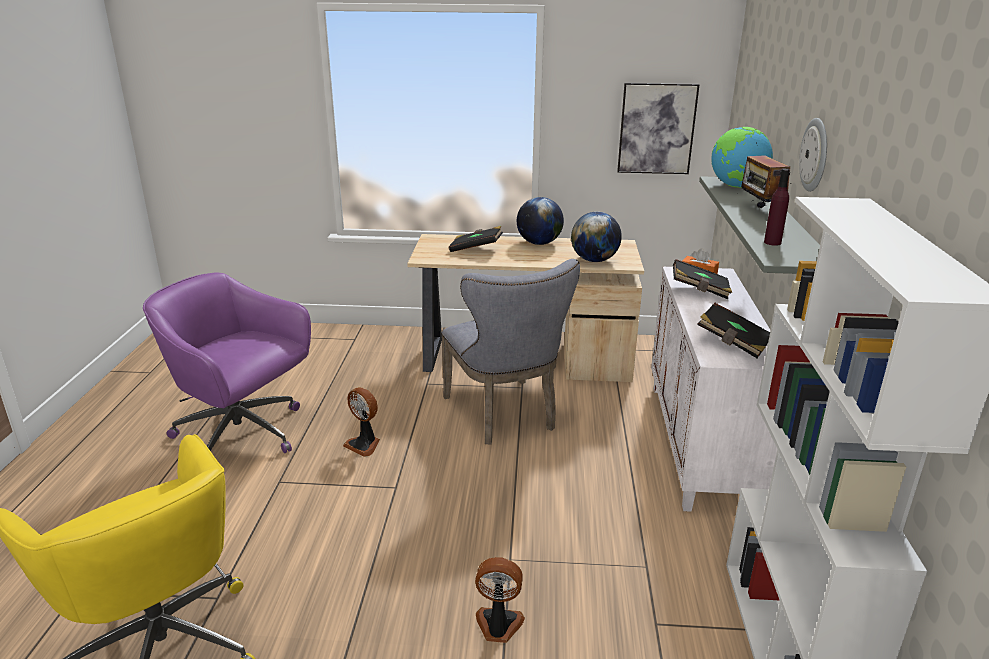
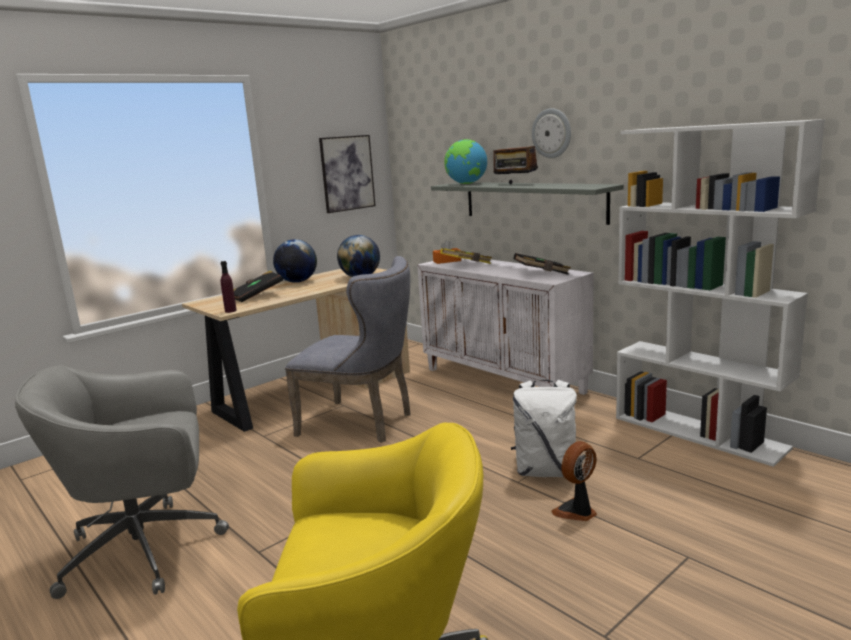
camera: 45 degrees left, 10 degrees down
(243, 435) = (147, 549): purple office chair -> grey office chair
(364, 444) = (287, 491): fan -> none
(550, 568) = (546, 471): none -> white backpack
(699, 290) = (467, 265): black book -> yellow book
(772, 242) = (566, 186): purple bottle -> purple bottle (230, 311)

